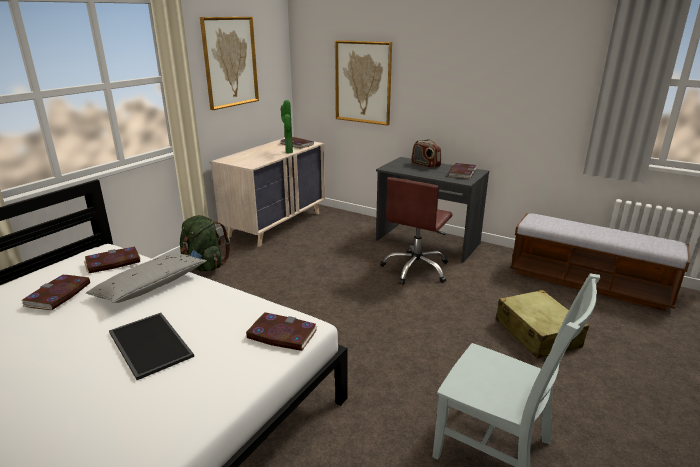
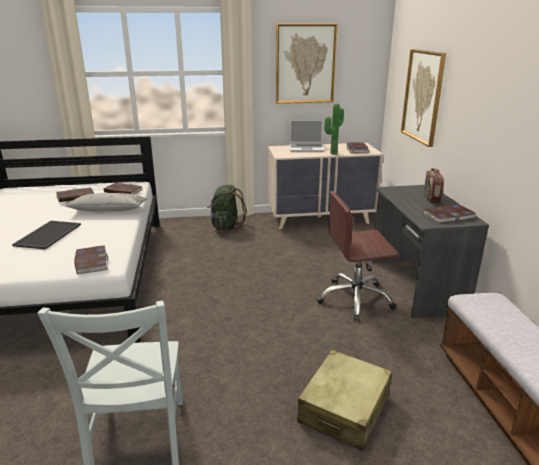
camera: 50 degrees right, 0 degrees up
(255, 154) = (306, 149): none -> laptop

